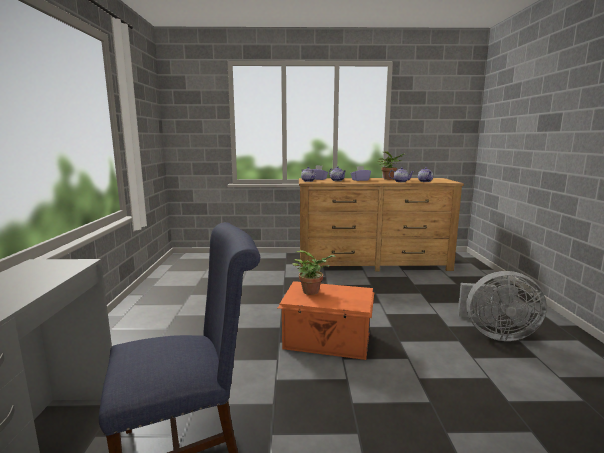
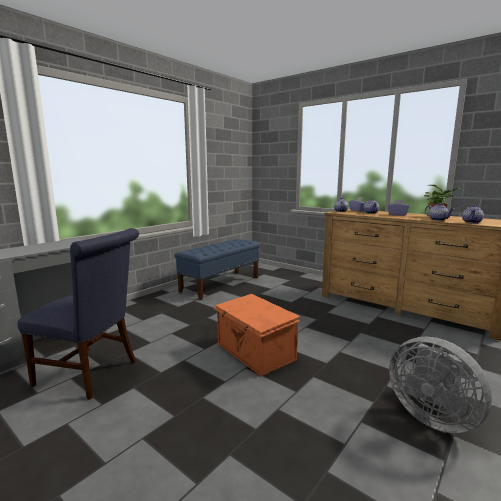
camera: 40 degrees right, 0 degrees up
(178, 287) = (220, 284): none -> blue bench
(313, 291) = (249, 304): potted plant -> none

